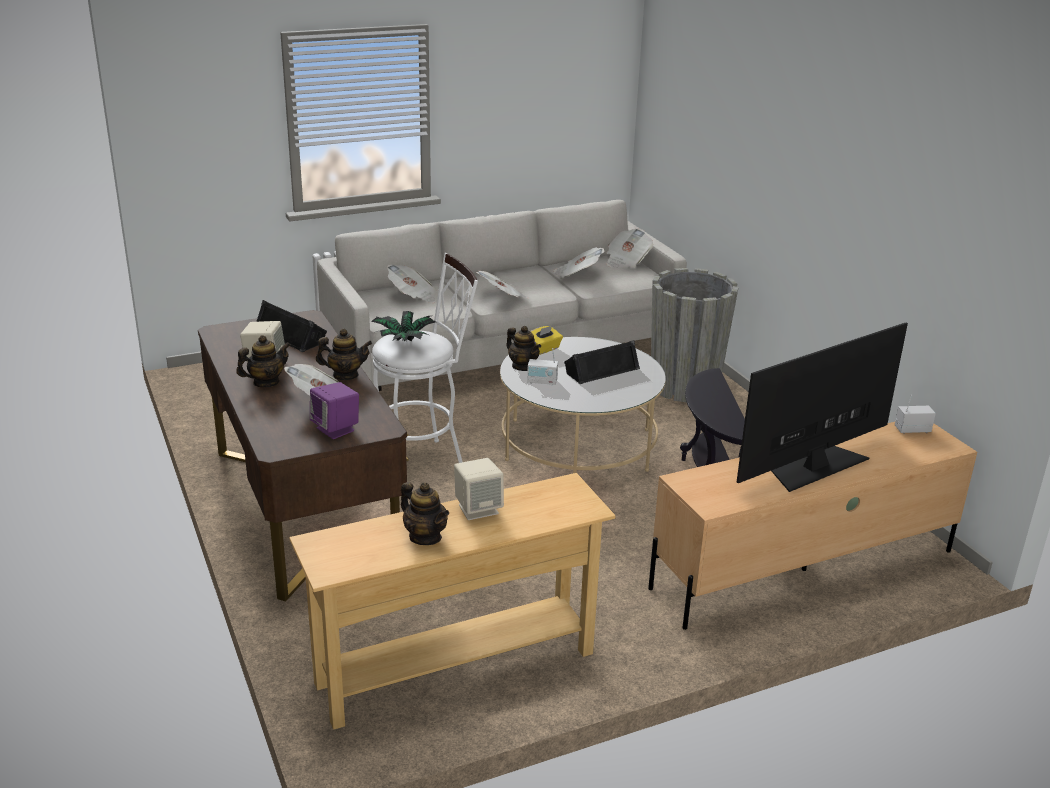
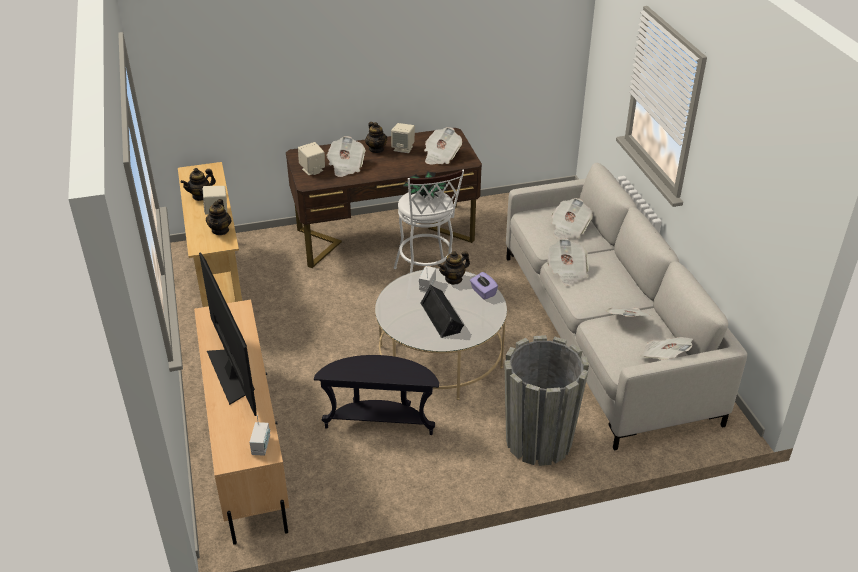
camera: 100 degrees right, 10 degrees up
(291, 335) = (441, 156): black speaker -> newspaper
(336, 429) = (312, 170): purple speaker -> beige speaker
(345, 375) = (379, 173): teapot -> teapot (220, 230)
(543, 349) = (483, 292): yellow tissue box -> purple tissue box

